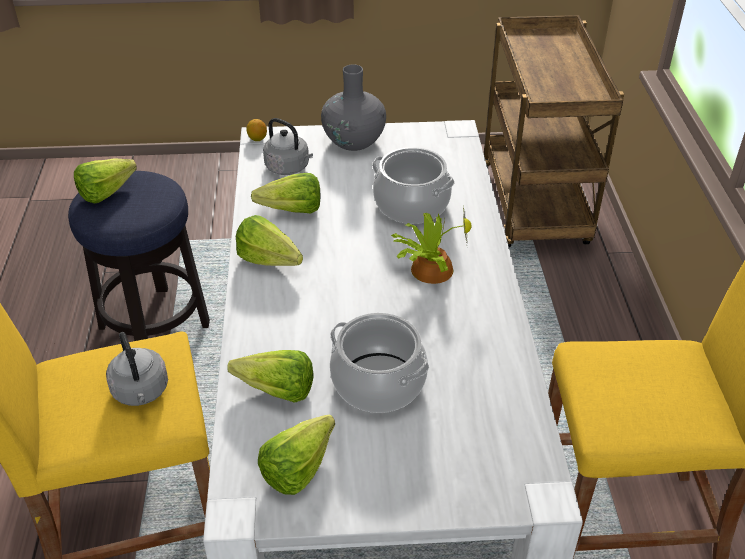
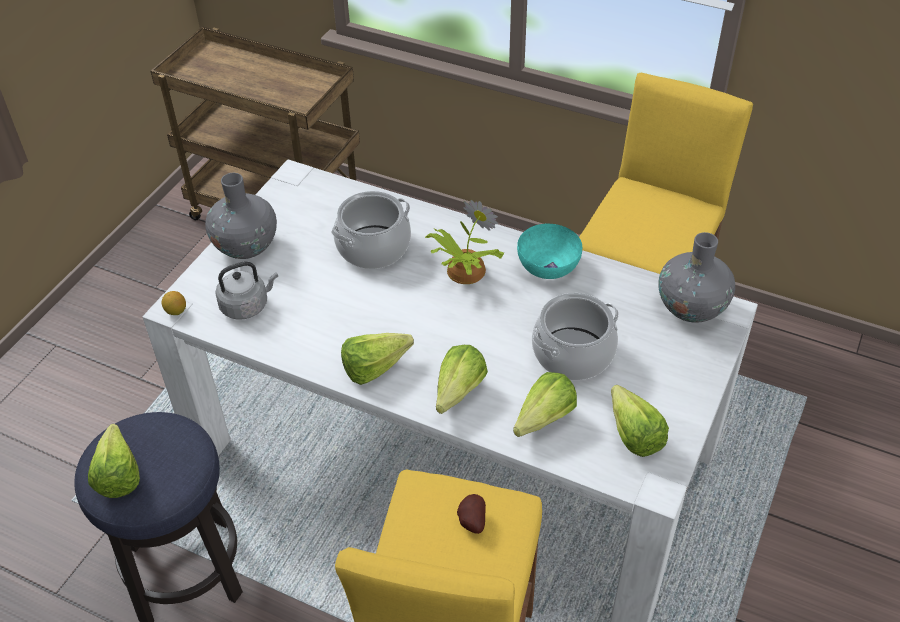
camera: 60 degrees left, 5 degrees up
(141, 392) = (471, 521): grey kettle -> potato
(287, 210) = (311, 330): lettuce -> lettuce (454, 396)
(487, 322) = (548, 265): none -> turquoise bowl
(522, 458) = (691, 307): none -> grey vase

